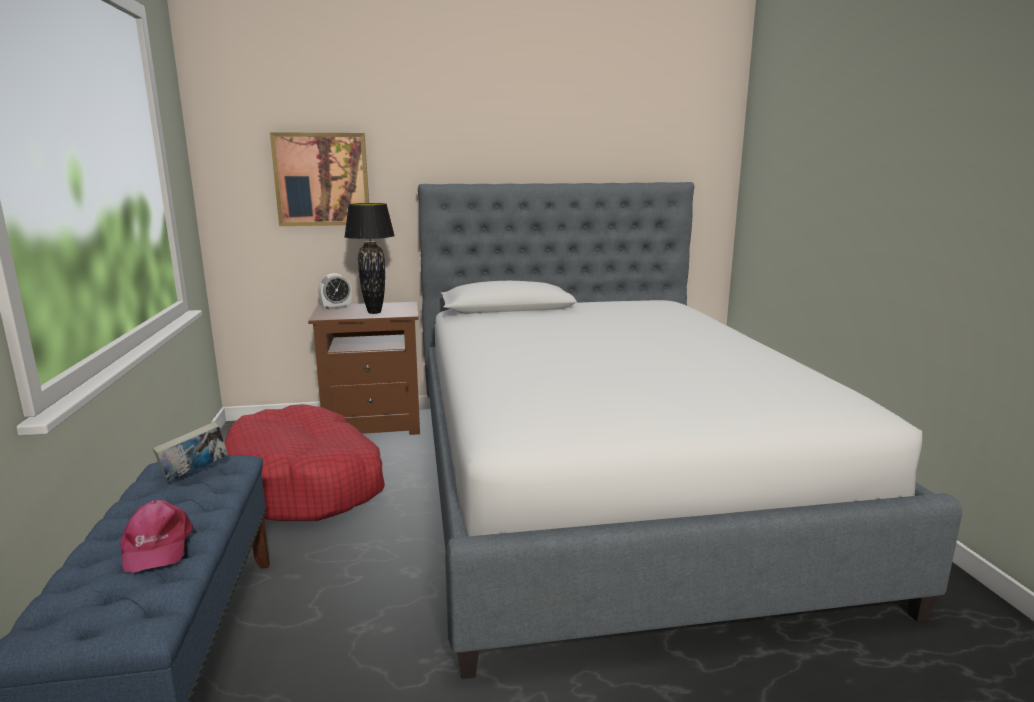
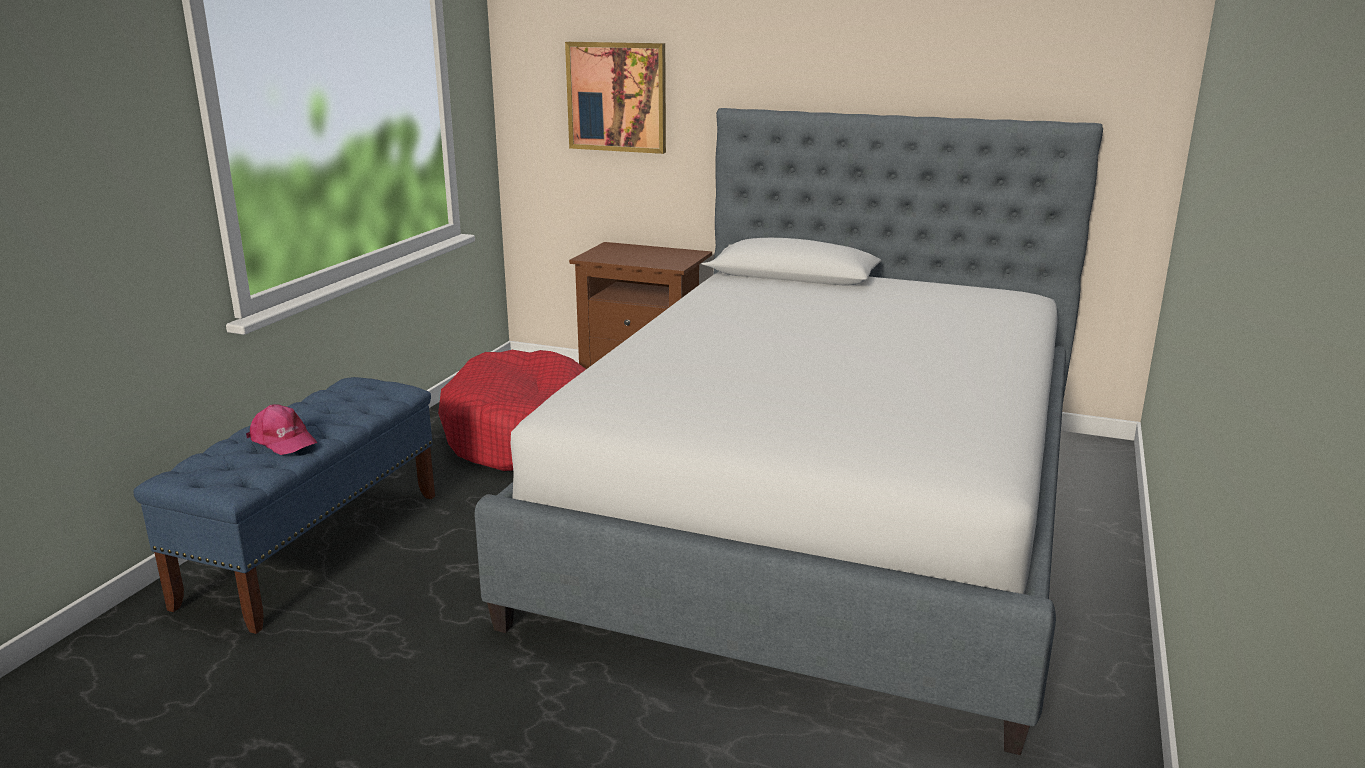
camera: 30 degrees right, 5 degrees up
(156, 546) = (282, 441): pink cap -> pink cap turned 60 degrees counterclockwise
(195, 474) = (360, 393): book -> none
(336, 308) = (616, 248): alarm clock -> none
(374, 312) = (645, 259): black table lamp -> none

